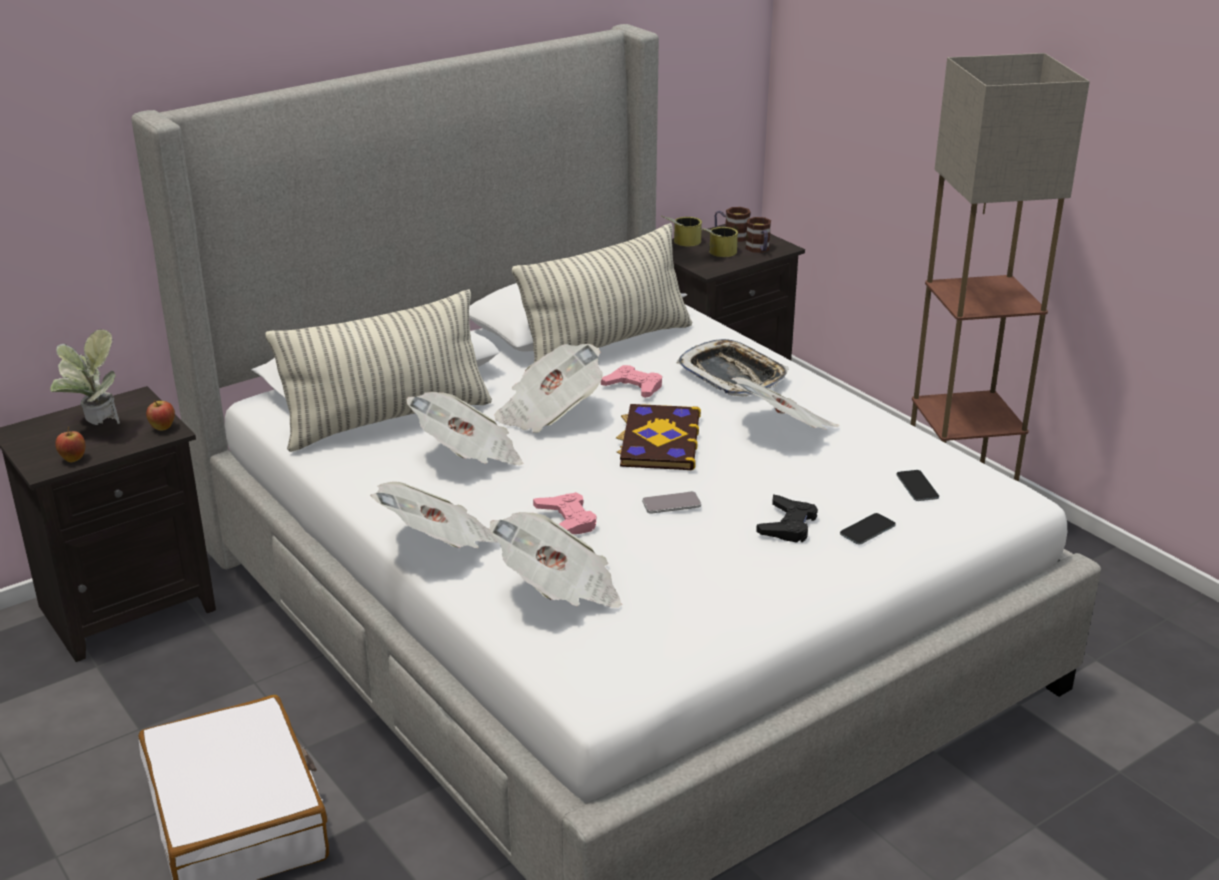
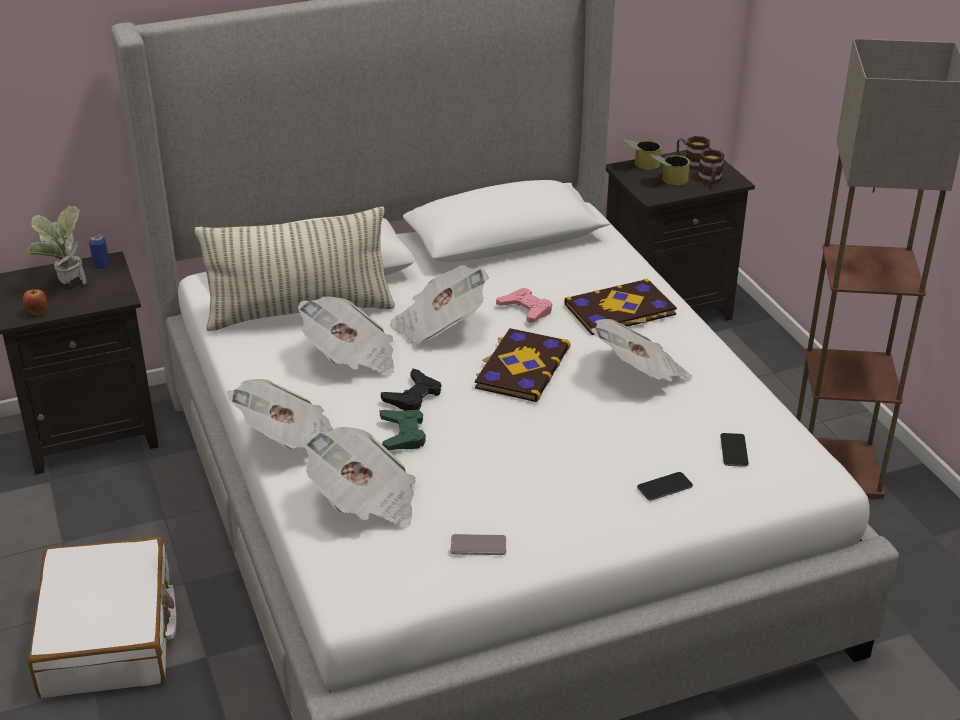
camera: 15 degrees right, 5 degrees up
(130, 403) = (101, 266): none -> can
(163, 428) = (117, 293): apple -> none
(566, 520) = (403, 434): pink game controller -> green game controller
(606, 345) = (522, 263): pillow -> none
(671, 504) = (501, 432): phone -> phone (478, 545)
(732, 375) = (620, 310): tray -> book
(788, 525) = (595, 470): black game controller -> black game controller (413, 396)

